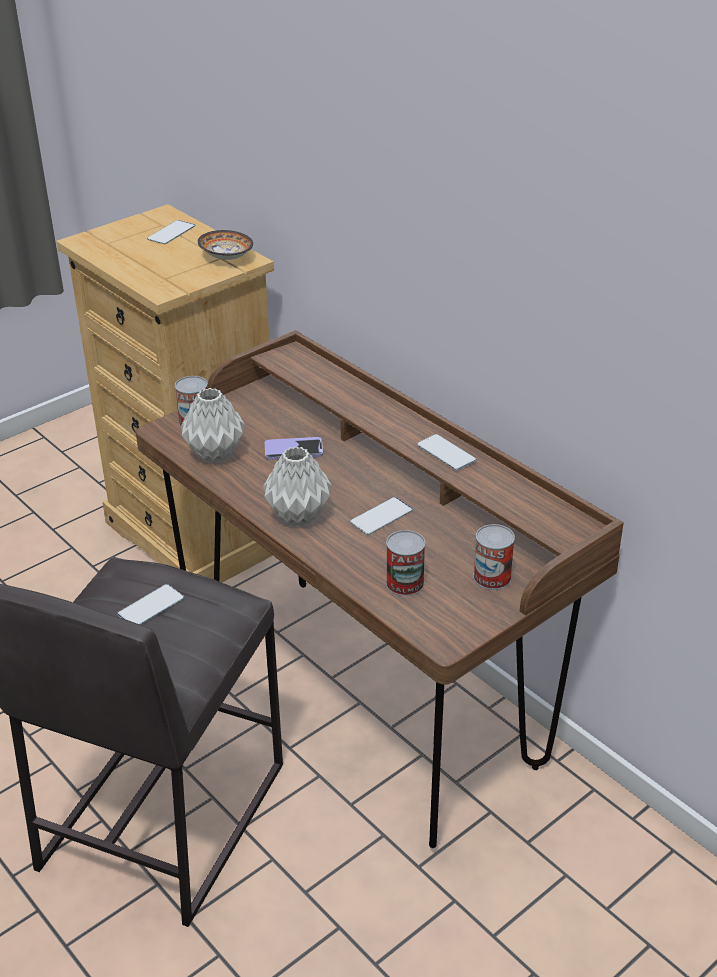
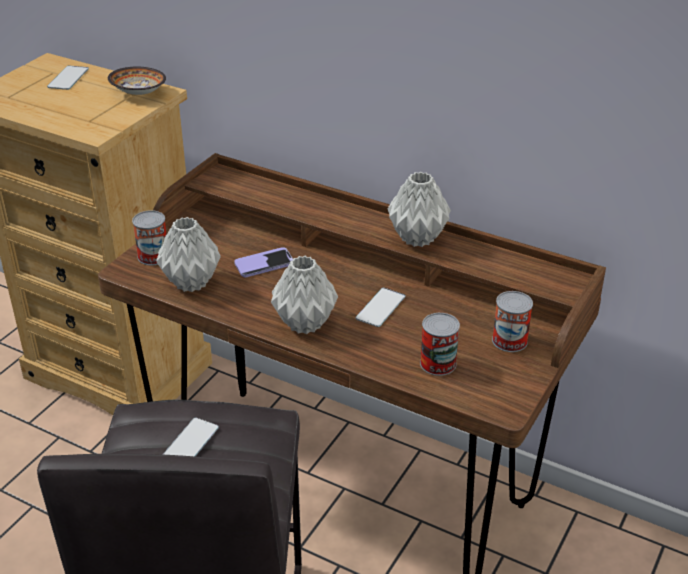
camera: 20 degrees left, 0 degrees up
(446, 453) = (418, 238): phone -> grey vase

